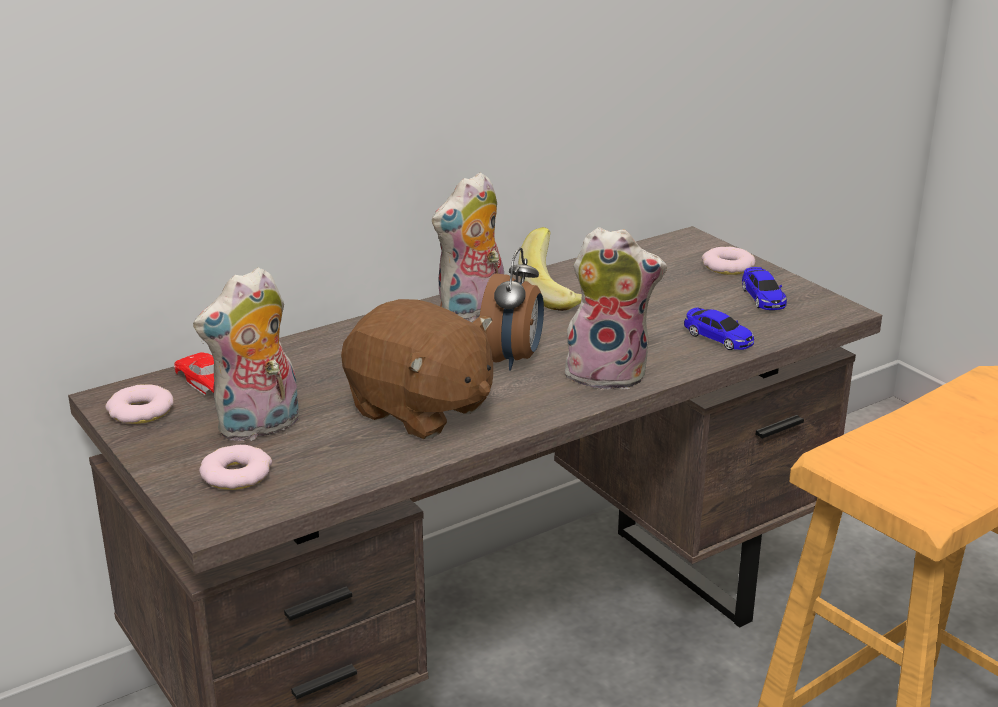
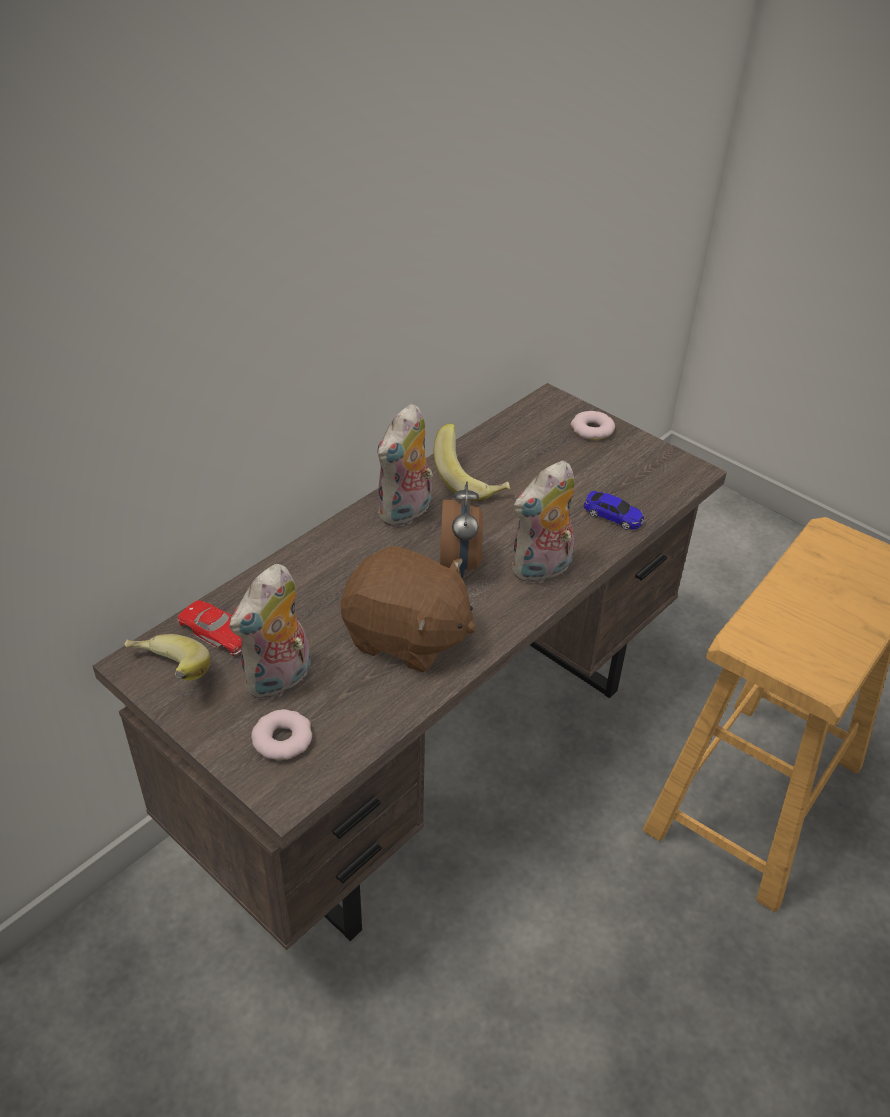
camera: 15 degrees left, 15 degrees up
(141, 411) = (167, 676): donut -> banana
(608, 373) = (542, 570): plush toy -> plush toy turned 150 degrees clockwise
(763, 298) = (631, 464): toy car -> none

